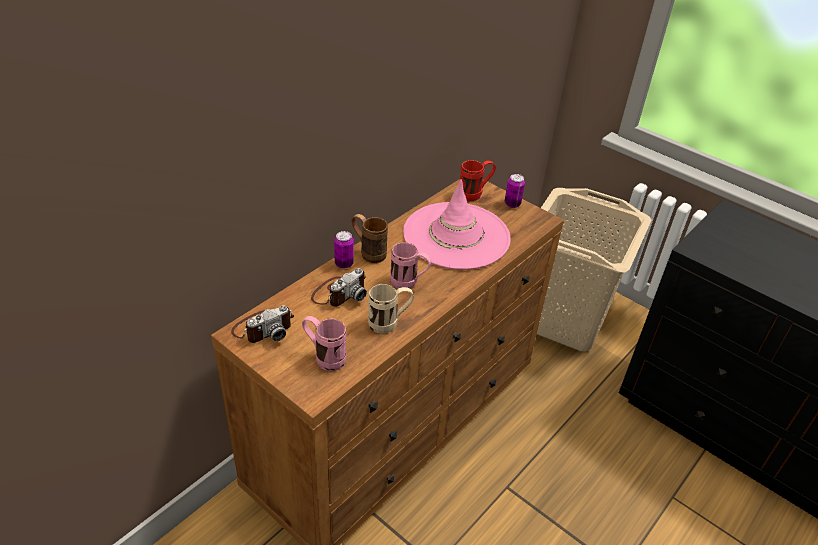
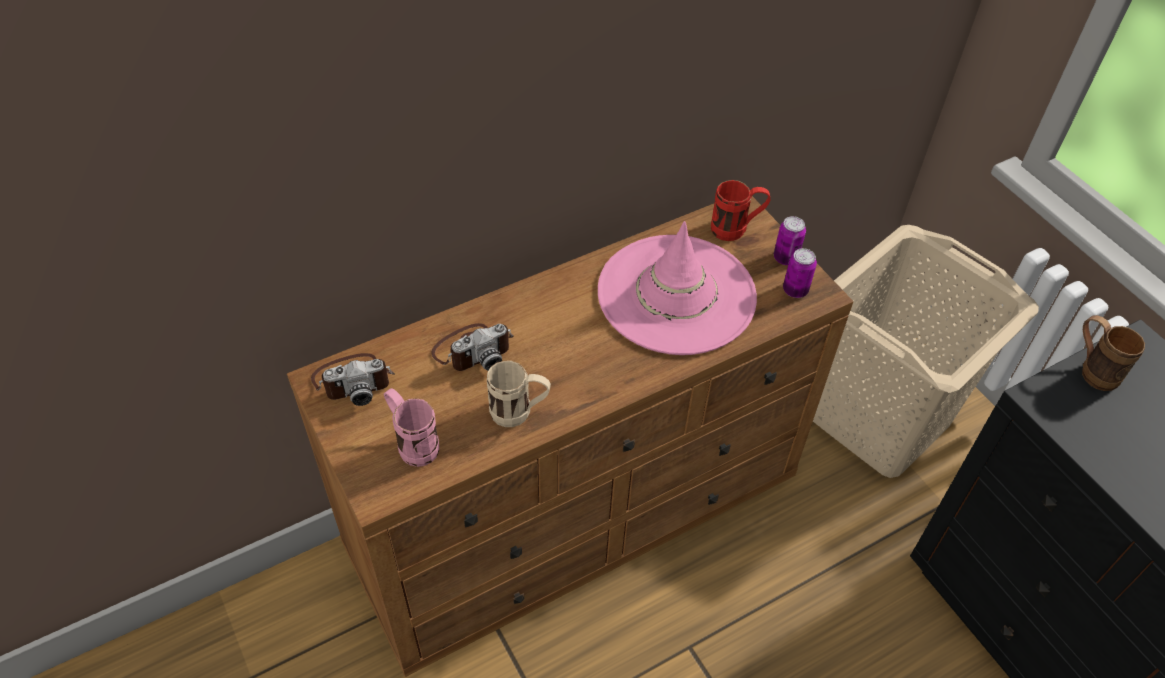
camera: 20 degrees right, 10 degrees up
(344, 264) = (499, 305): can -> can (795, 290)
(368, 252) = (540, 295): brown mug -> brown mug (1092, 370)
(409, 283) = (574, 357): pink mug -> none

